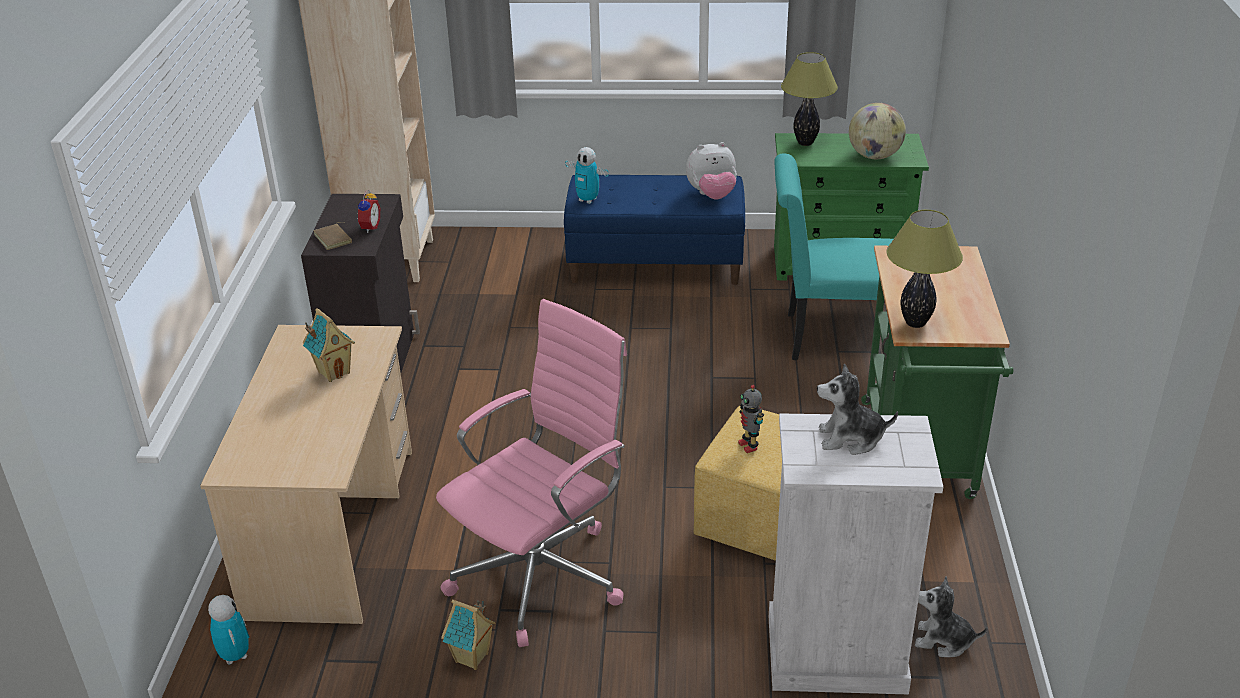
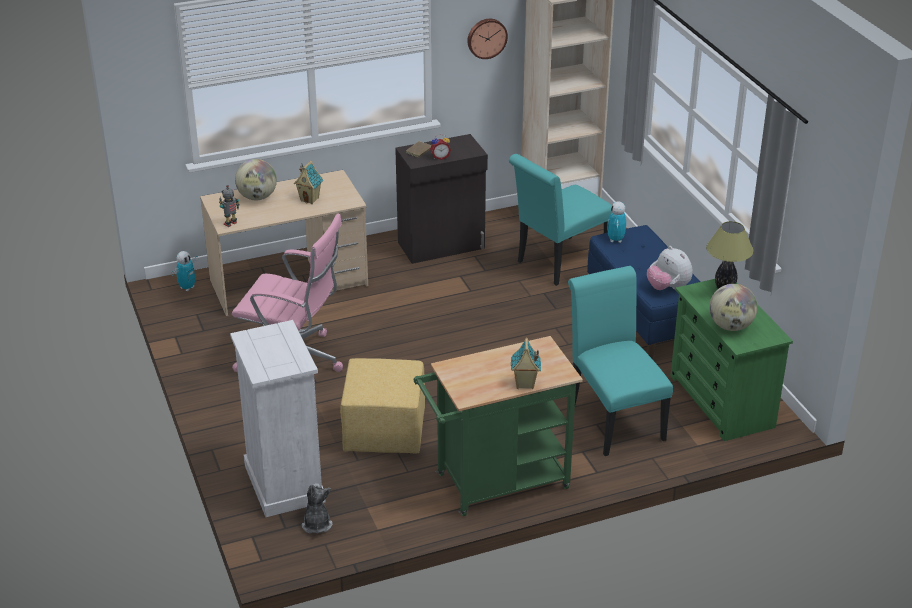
camera: 65 degrees right, 0 degrees up
(273, 422) = (257, 197): none -> globe
(283, 49) = (486, 38): none -> wall clock
(472, 658) = (219, 358): toy house -> toy house (524, 384)
(498, 290) = (558, 263): none -> turquoise chair
(749, 445) = (377, 371): toy robot -> toy robot (231, 224)
(850, 438) = (280, 346): plush toy -> none
(916, 323) = (458, 368): table lamp -> none

